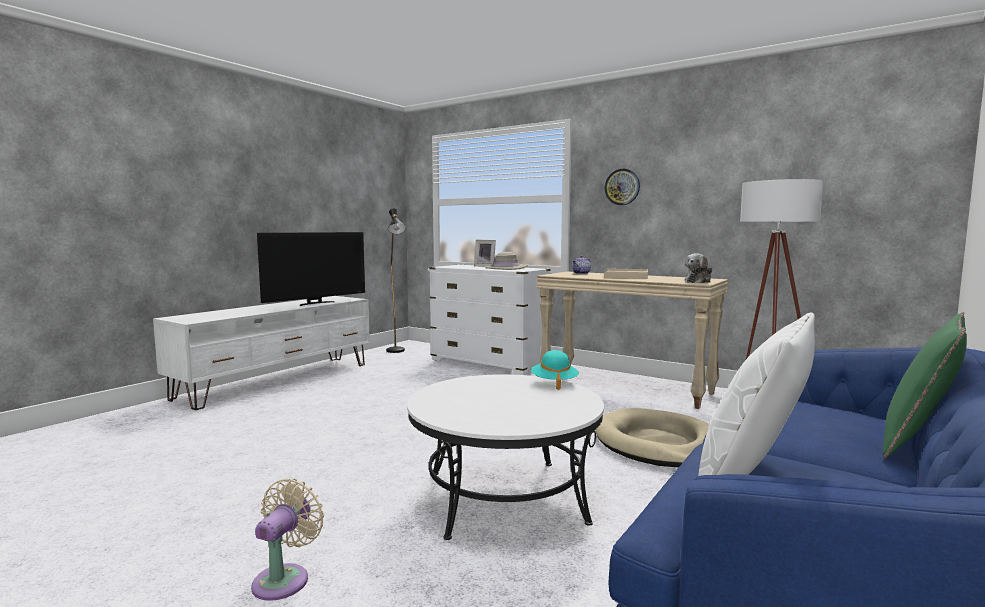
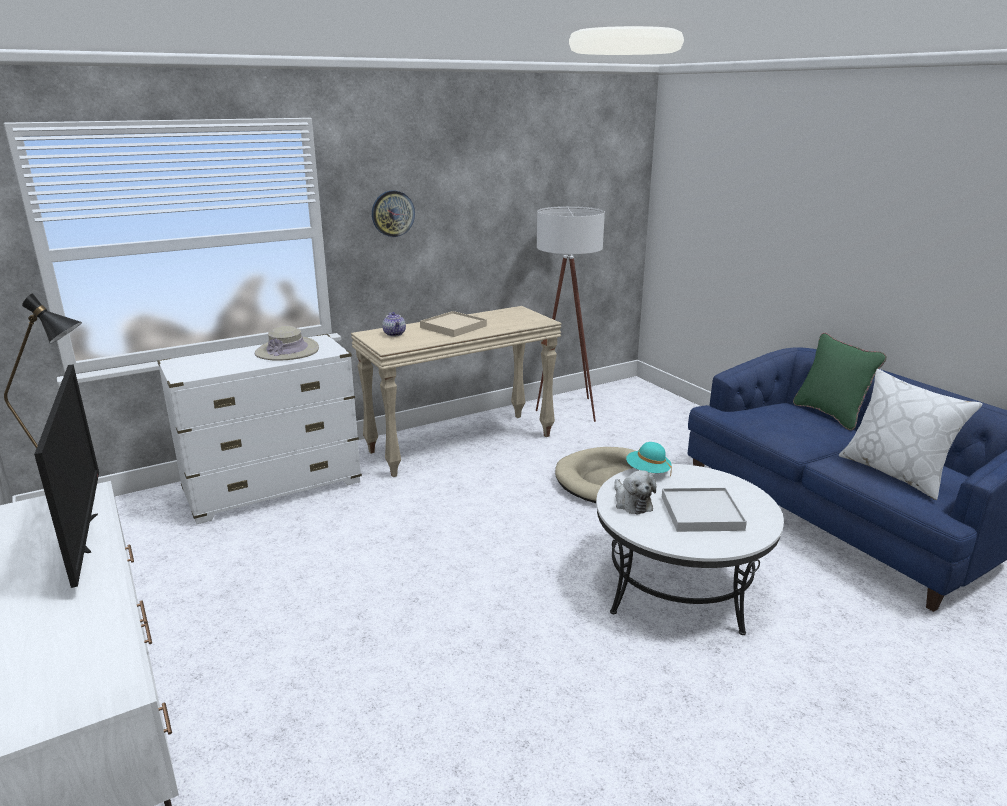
camera: 65 degrees left, 15 degrees up
(284, 579) = (790, 740): beige fan -> none
(485, 266) = (227, 353): picture frame -> none
(495, 404) = (701, 513): none -> white tray
(698, 281) = (533, 319): plush toy -> plush toy (631, 502)

